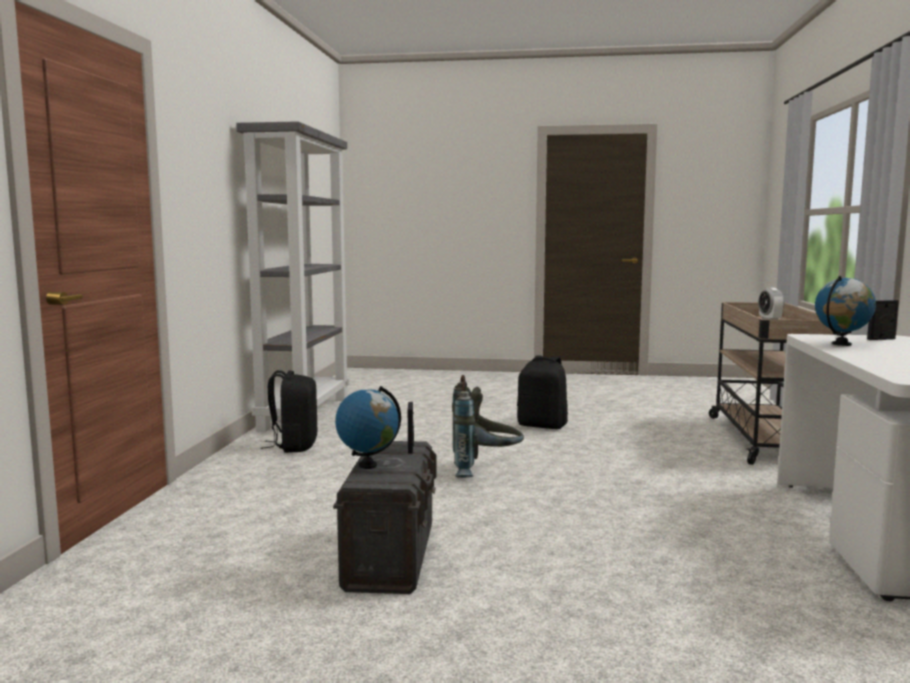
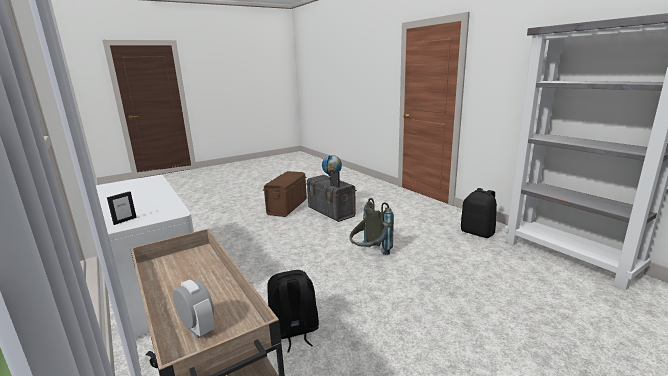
camera: 140 degrees right, 10 degrees up
(466, 626) = (287, 207): none -> brown storage box
(542, 425) = (426, 325): black backpack -> black backpack (294, 332)
(842, 344) = (160, 204): globe -> none

